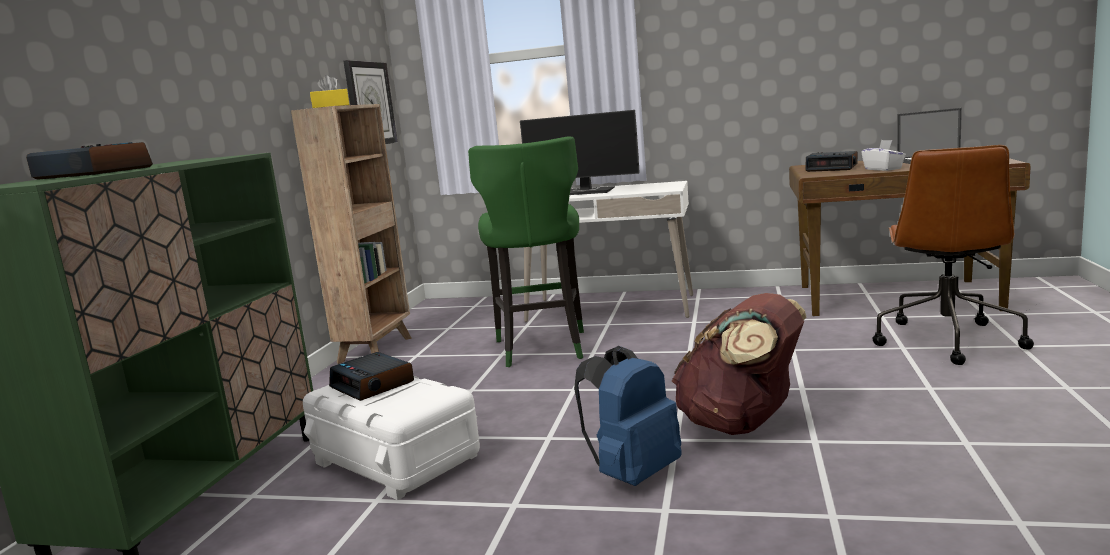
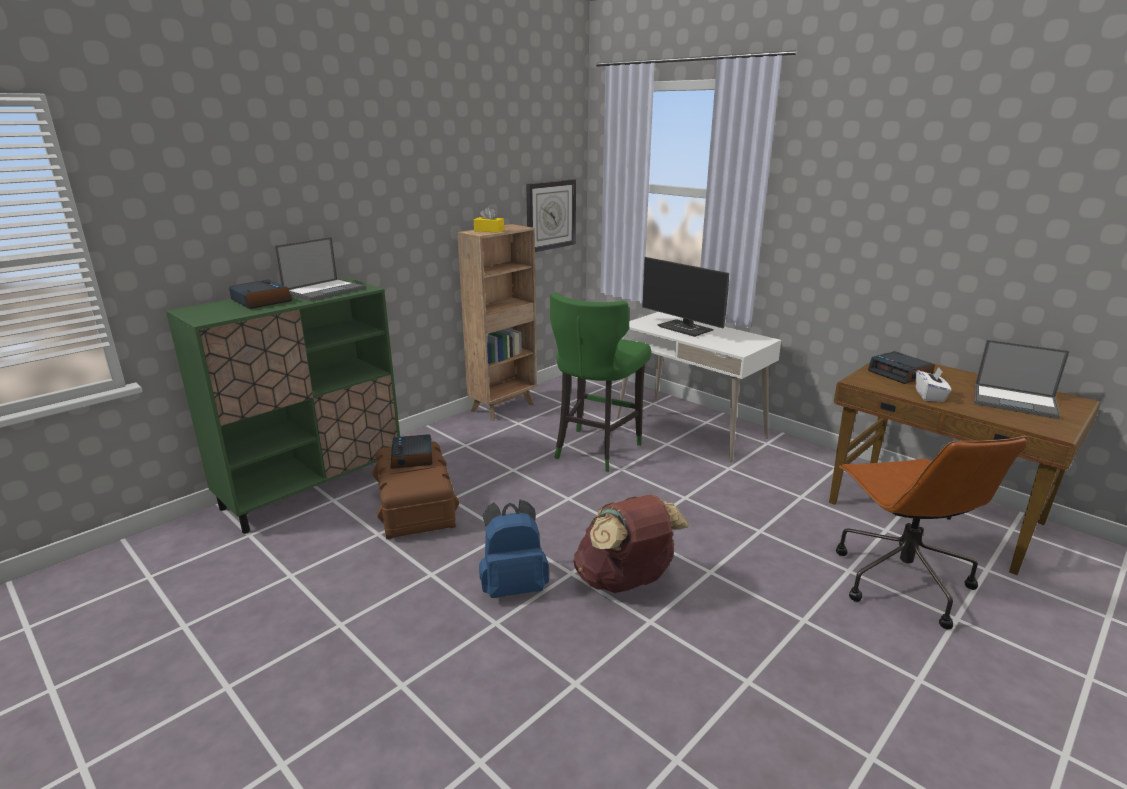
camera: 30 degrees right, 10 degrees up
(179, 162) = (325, 290): none -> laptop
(396, 459) = (416, 508): white storage box -> brown storage box
(946, 340) = (899, 580): brown office chair -> brown office chair turned 60 degrees counterclockwise

